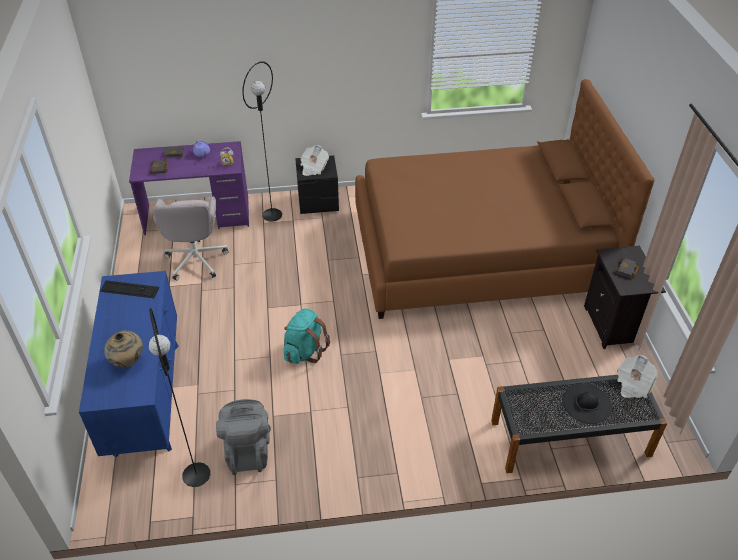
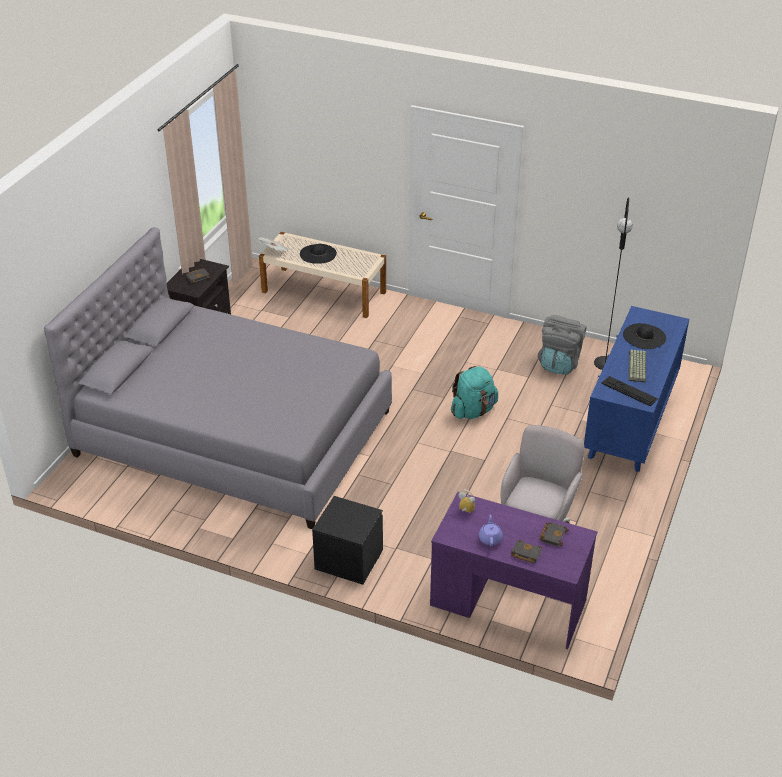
camera: 150 degrees left, 5 degrees down
(127, 319) = (638, 367): none -> keyboard
(128, 362) = (644, 336): beige vase -> black hat
(272, 214) = (415, 566): black floor lamp -> none
(313, 168) = (351, 519): newspaper -> none
(480, 251) = (234, 433): brown bed -> grey bed
(570, 439) = (324, 292): black bench -> beige bench

